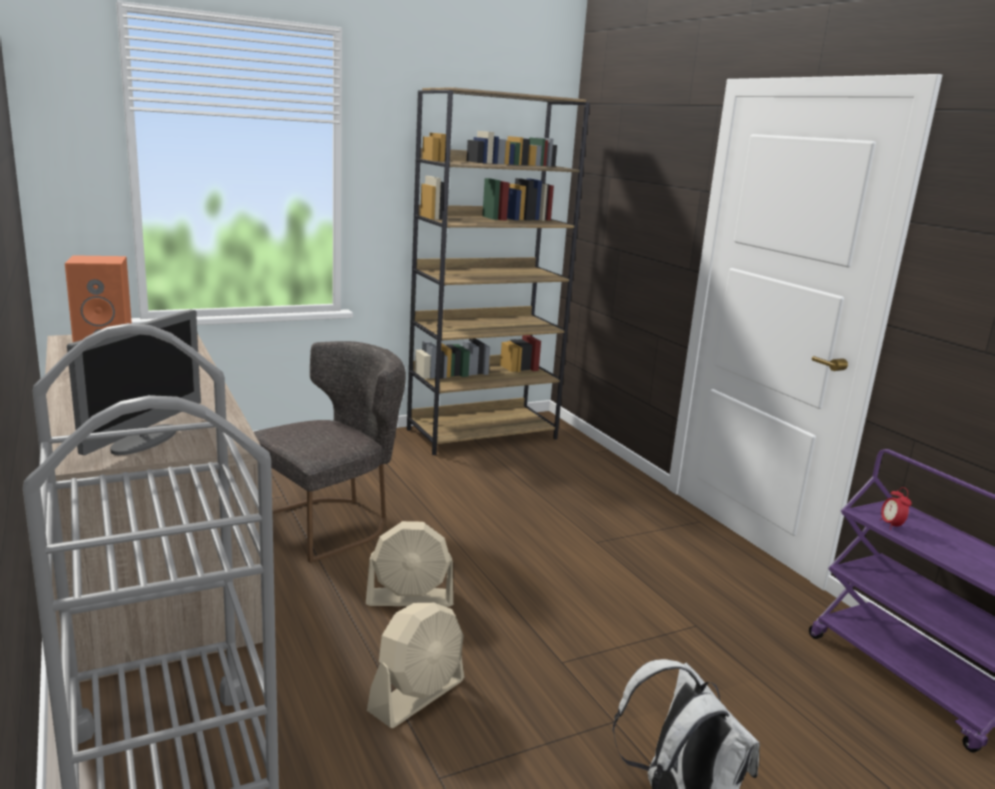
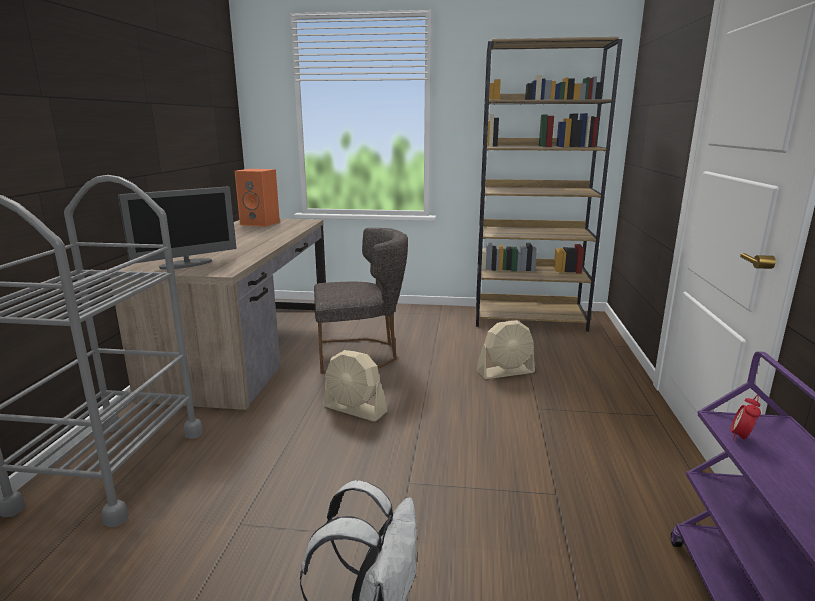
camera: 35 degrees right, 0 degrees up
(417, 695) = (288, 469): beige fan -> beige fan (506, 372)

